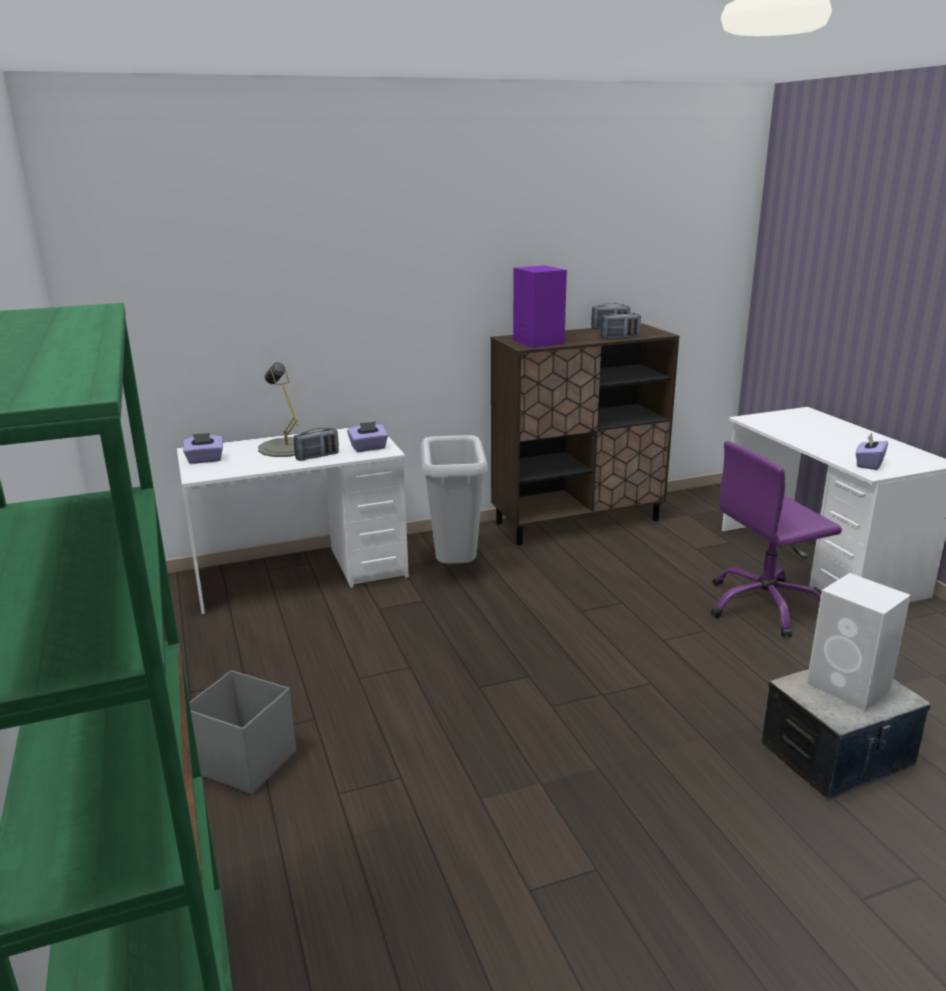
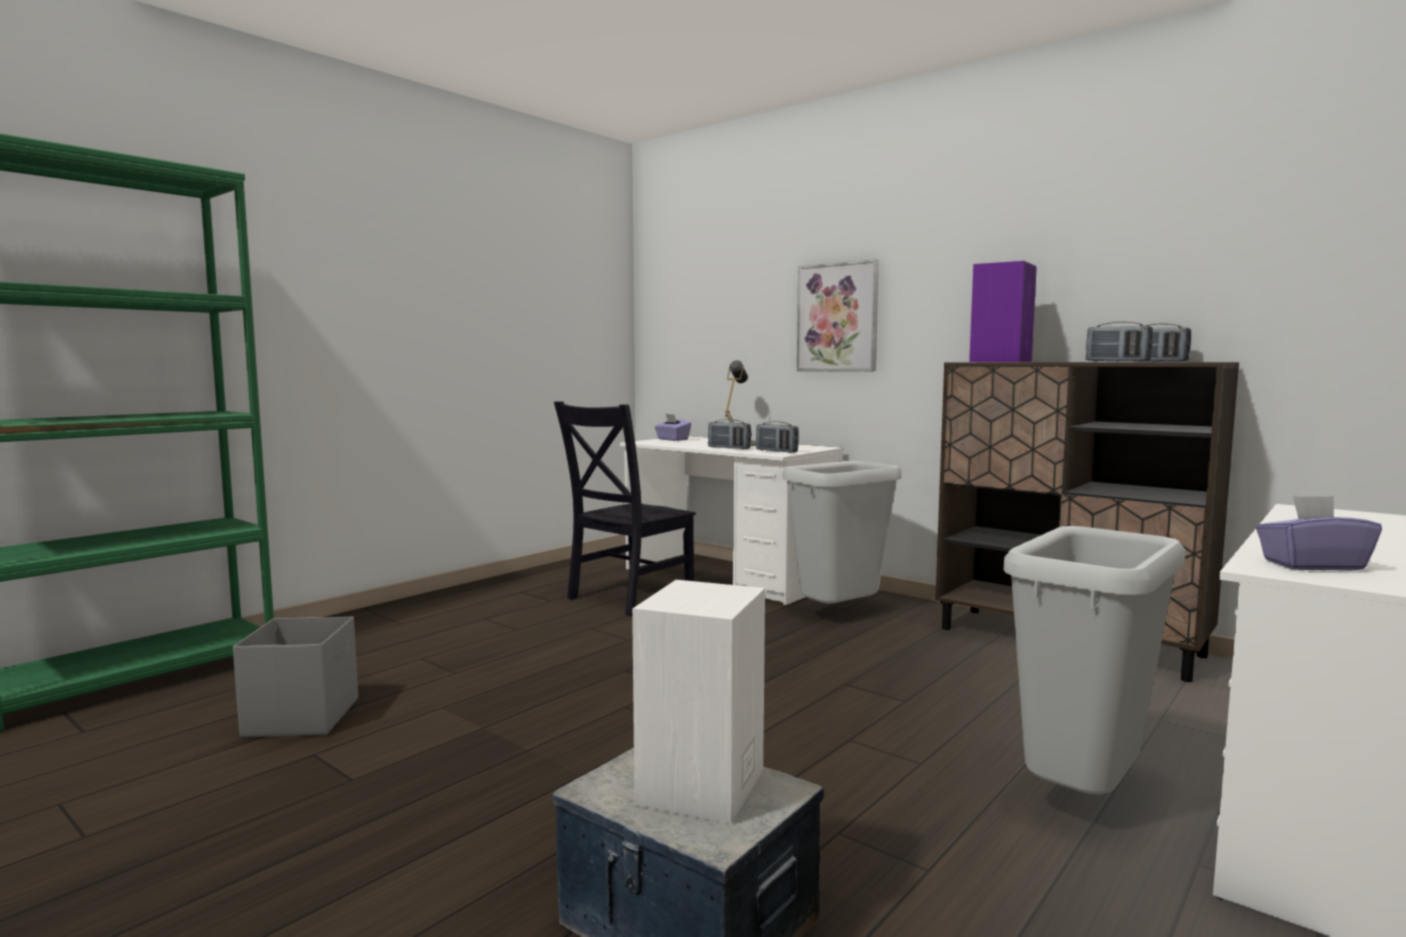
camera: 60 degrees right, 15 degrees down
(245, 761) = (444, 624): grey storage box -> grey storage box (303, 717)
(293, 638) = (627, 597): none -> black chair
(357, 305) = (838, 317): none -> picture
(368, 448) = (776, 451): purple tissue box -> radio
(764, 606) = (1078, 799): purple office chair -> grey trash can

